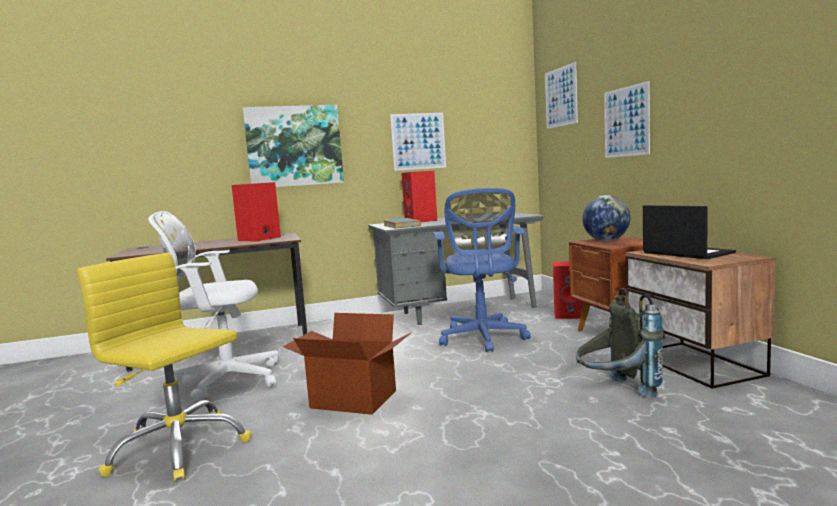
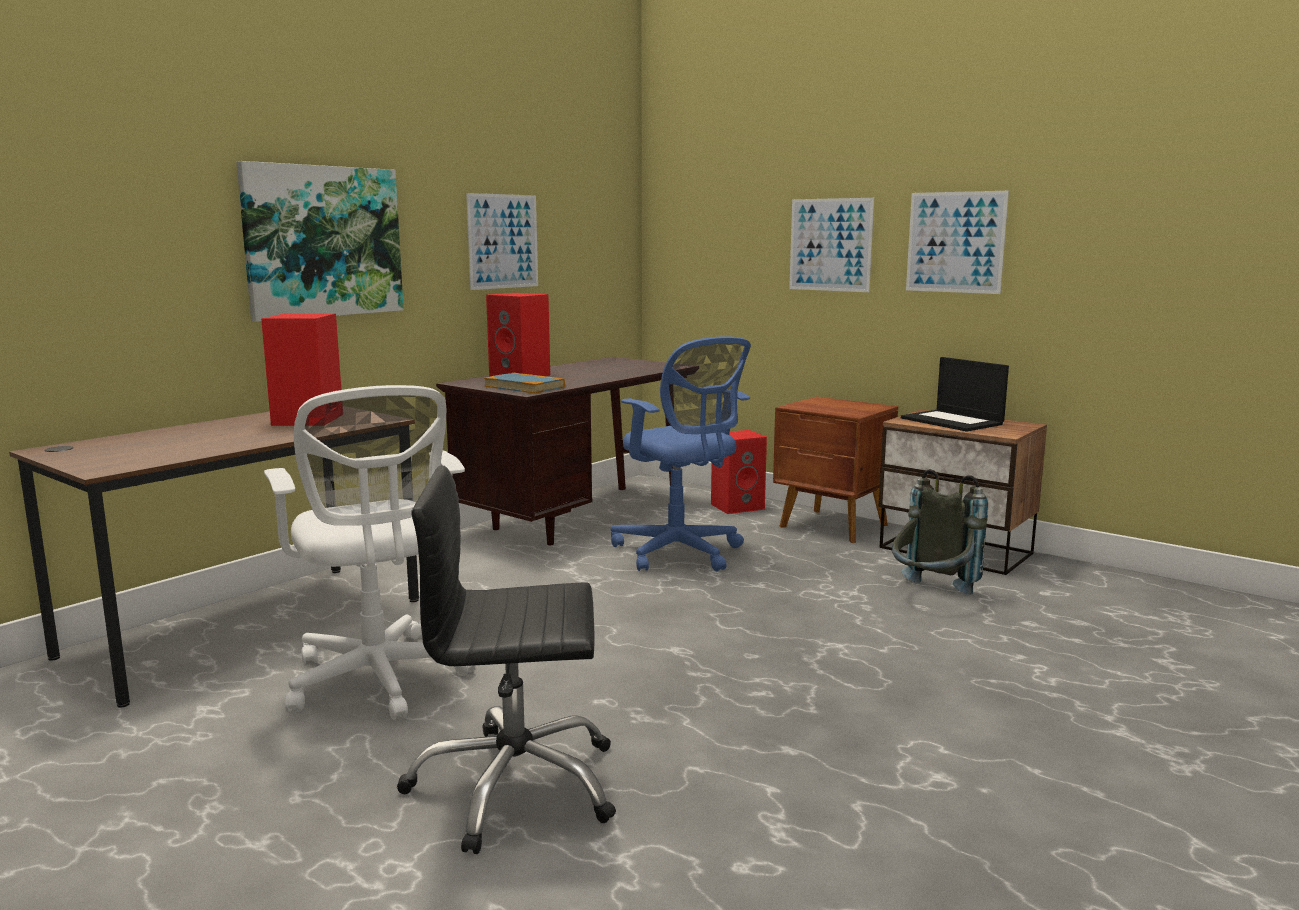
camera: 35 degrees left, 5 degrees up
(178, 448) = (514, 786): yellow office chair -> black office chair
(223, 380) = (378, 681): white office chair -> white office chair turned 75 degrees counterclockwise
(352, 400) = (651, 665): cardboard box -> none
(459, 311) = (577, 518): grey desk -> brown desk
(560, 97) = (702, 190): picture -> picture (955, 242)
(606, 241) = (821, 405): globe -> none
(686, 253) = (953, 421): laptop -> laptop turned 150 degrees counterclockwise

